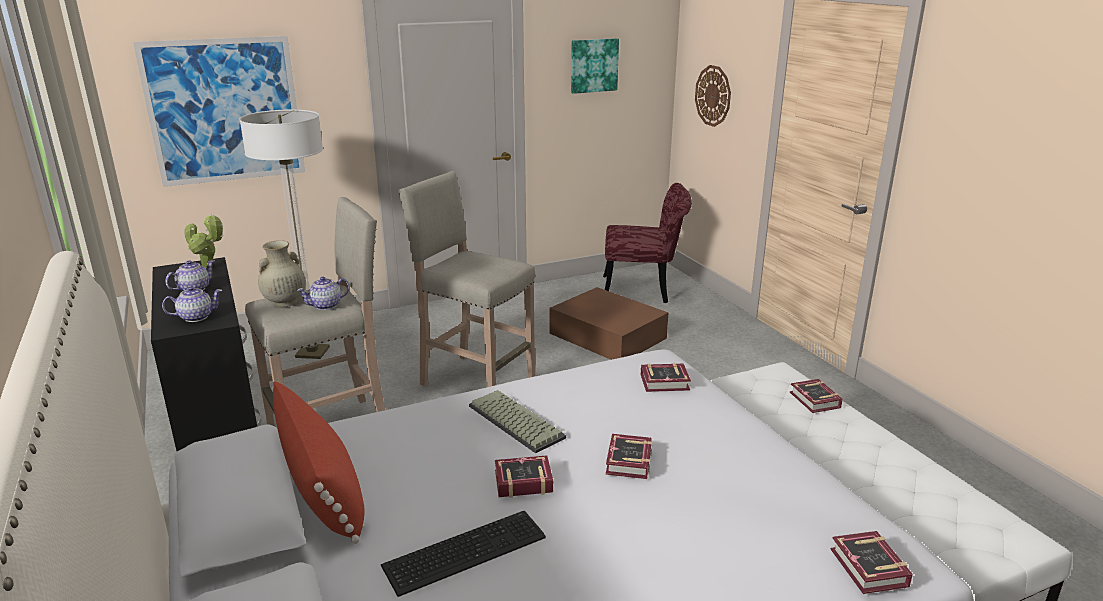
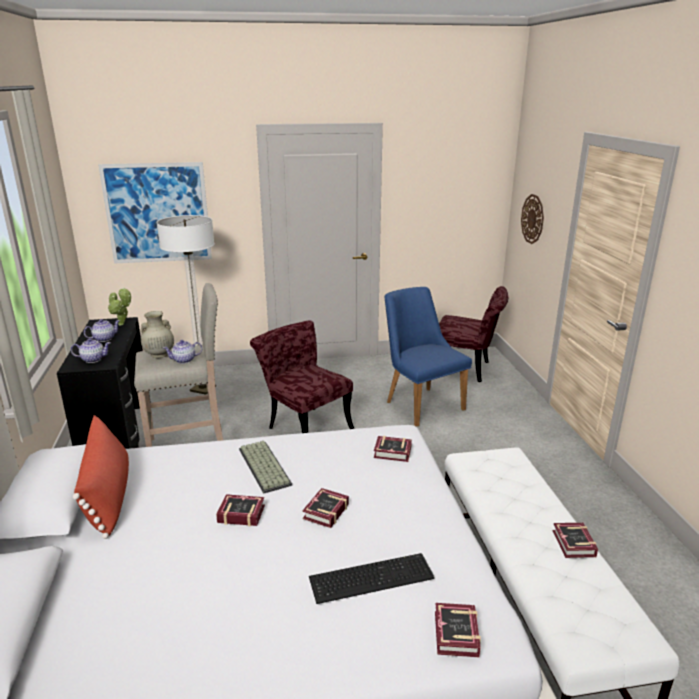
camera: 15 degrees right, 0 degrees up
(462, 550) = (169, 557): keyboard -> keyboard (369, 576)
(475, 380) = (304, 425): beige stool -> red chair
(593, 65) = (439, 189): picture -> none
(607, 335) = (419, 403): brown storage box -> blue chair
(814, 401) = (524, 485): book -> book (573, 545)

